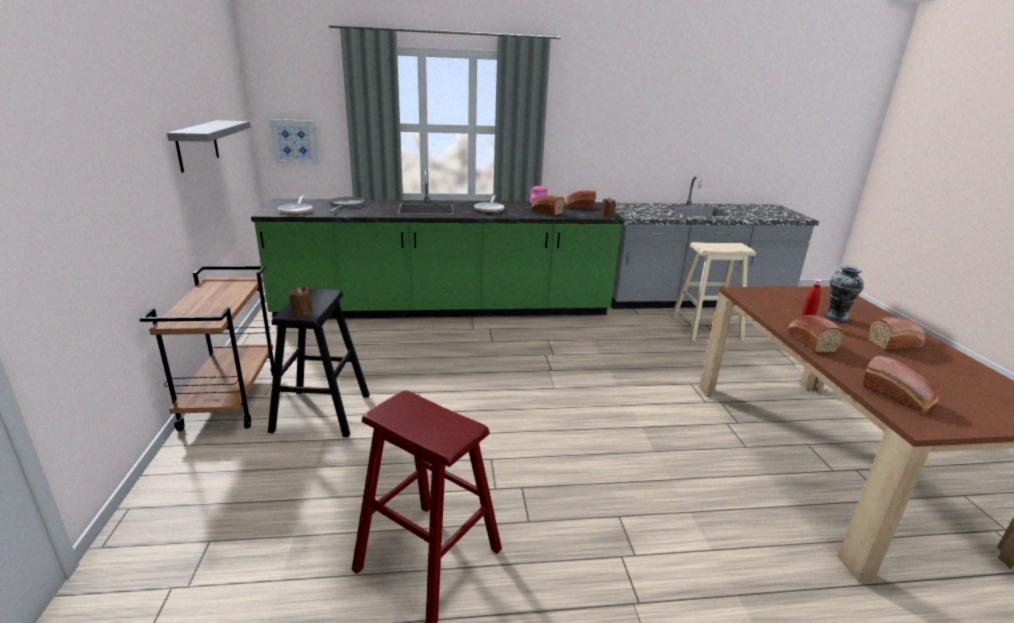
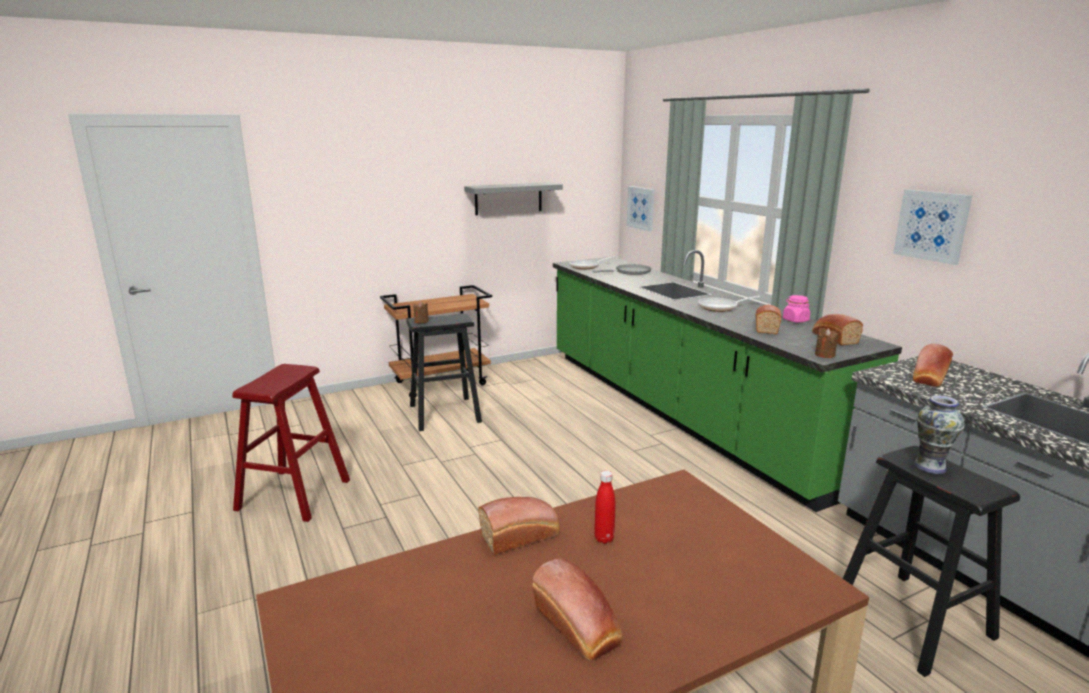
camera: 70 degrees right, 5 degrees down
(599, 126) = (932, 226): none -> picture
(706, 328) = (912, 621): beige stool -> black stool
(836, 317) = (654, 571): vase -> vase (929, 466)
(899, 397) = (365, 598): bread -> bread (929, 378)

